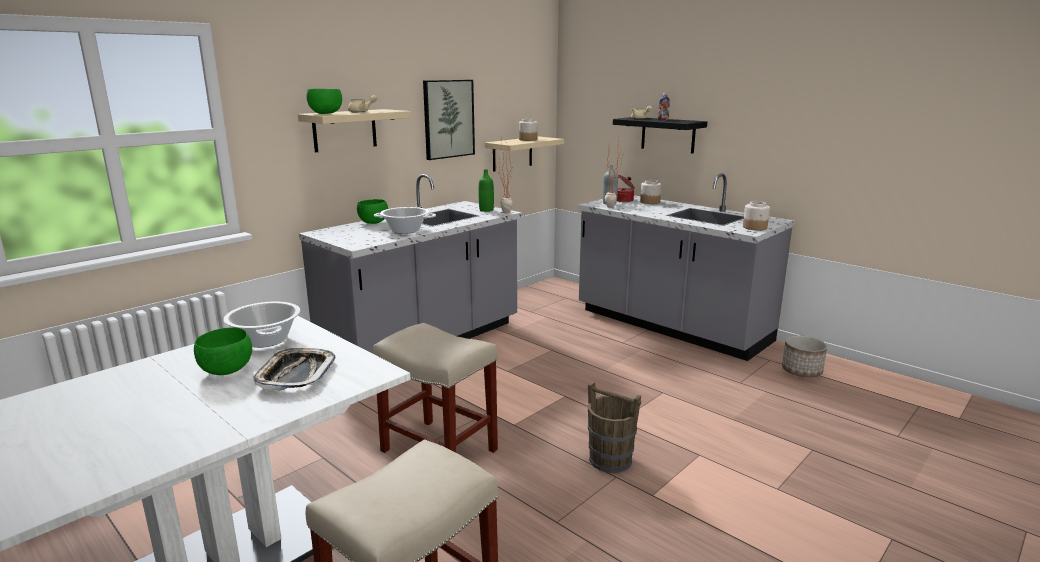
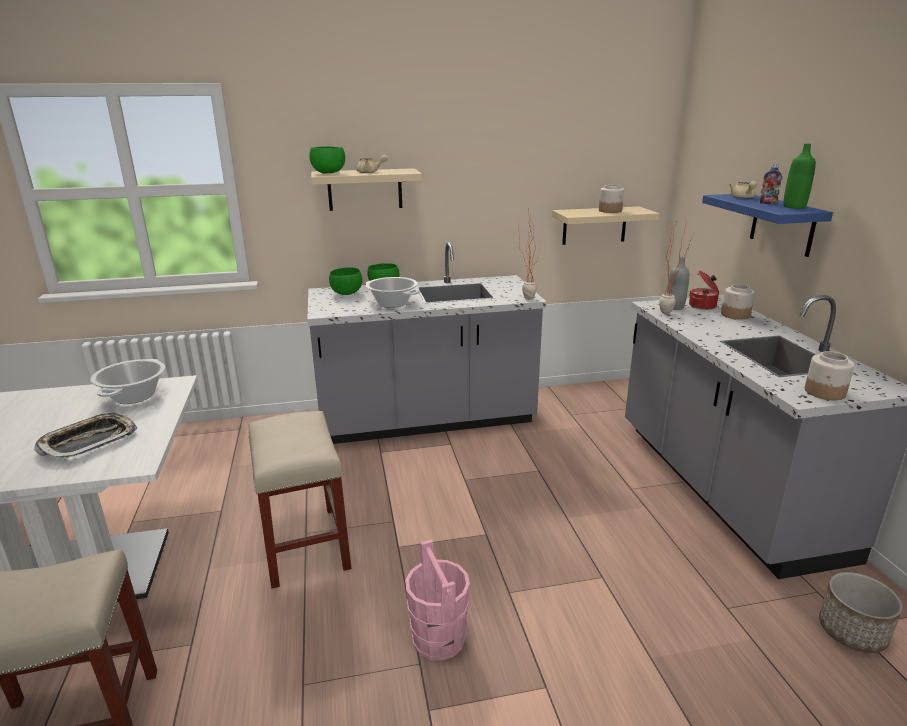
camera: 35 degrees right, 5 degrees up
(228, 371) = (63, 420): green bowl -> green bowl (347, 294)
(448, 119) = (500, 181): picture -> none
(486, 210) = (514, 291): green bottle -> green bottle (794, 207)
(610, 460) = (438, 639): brown bucket -> pink bucket
(668, 135) = (782, 224): black shelf -> blue shelf

